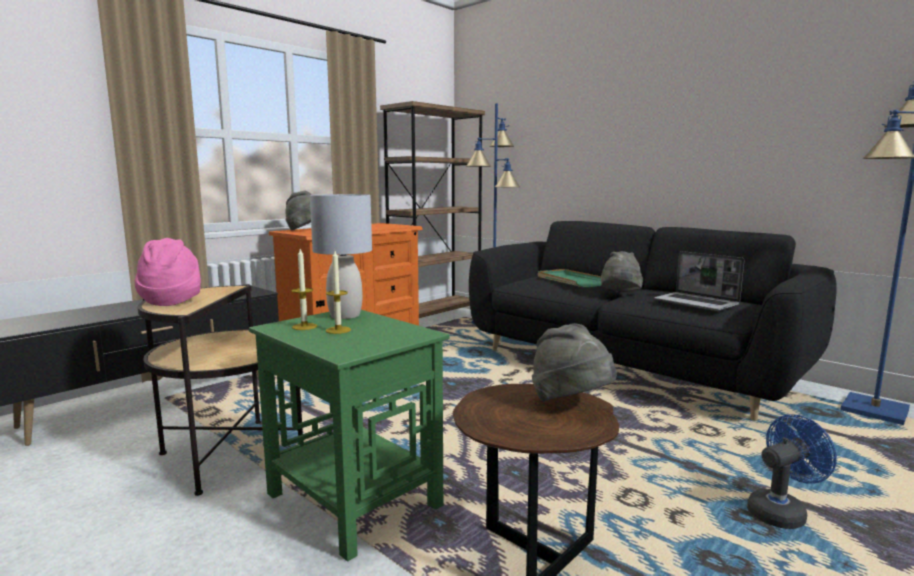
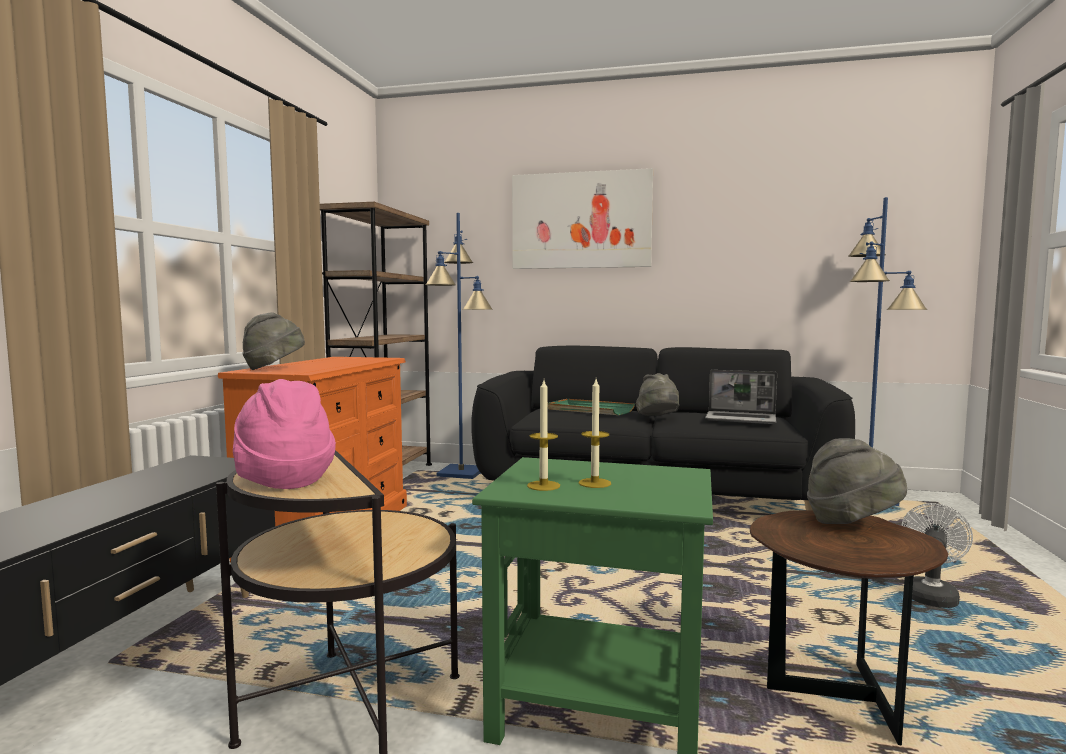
camera: 30 degrees left, 5 degrees down
(344, 315) = (548, 467): grey table lamp -> none
(604, 103) = (581, 220): none -> picture
(781, 511) = (930, 594): blue fan -> white fan

